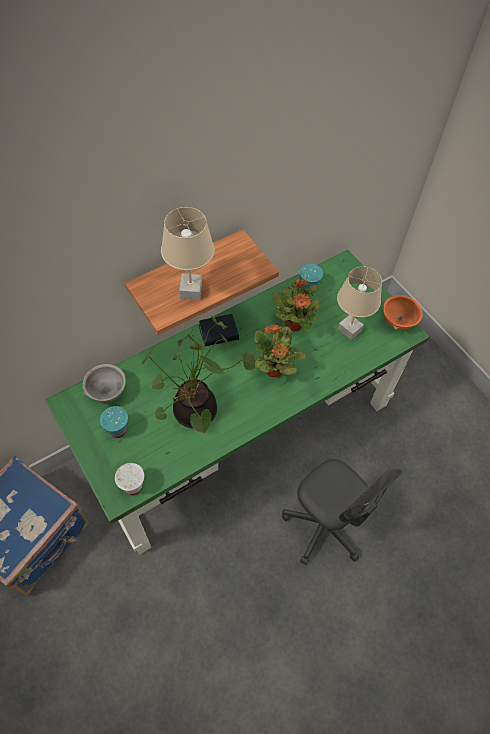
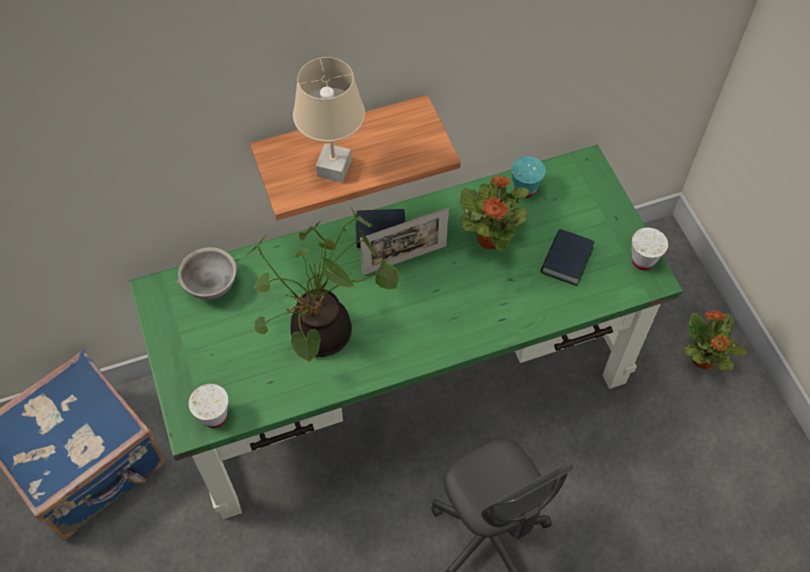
camera: 15 degrees right, 0 degrees up
(118, 430) = (213, 339): turquoise cup -> none
(240, 349) = (404, 260): none -> picture frame
(274, 371) = (444, 299): potted plant -> potted plant (702, 361)
(349, 330) = (566, 260): beige table lamp -> book
(398, 321) = (642, 261): orange bowl -> white cup

